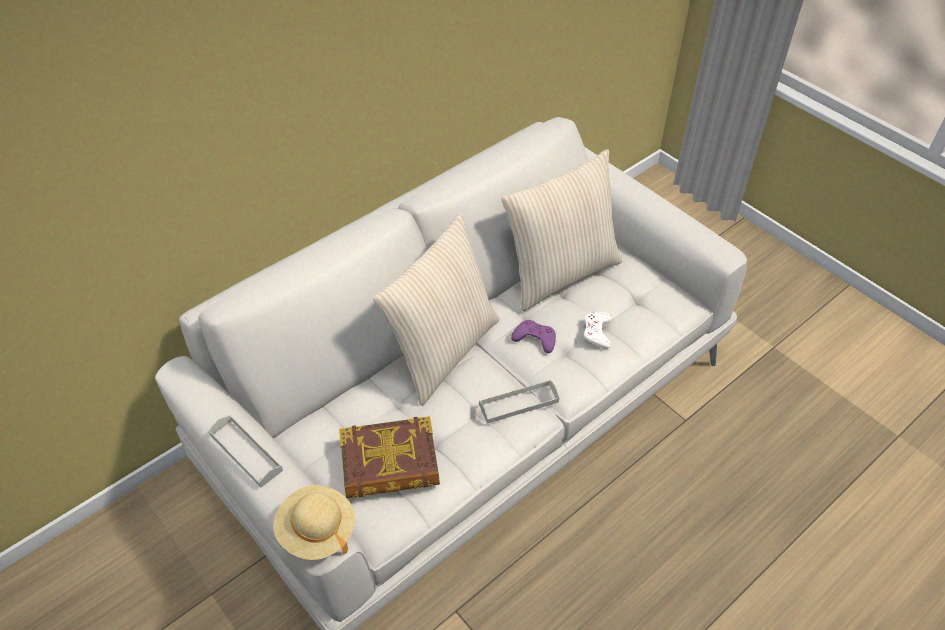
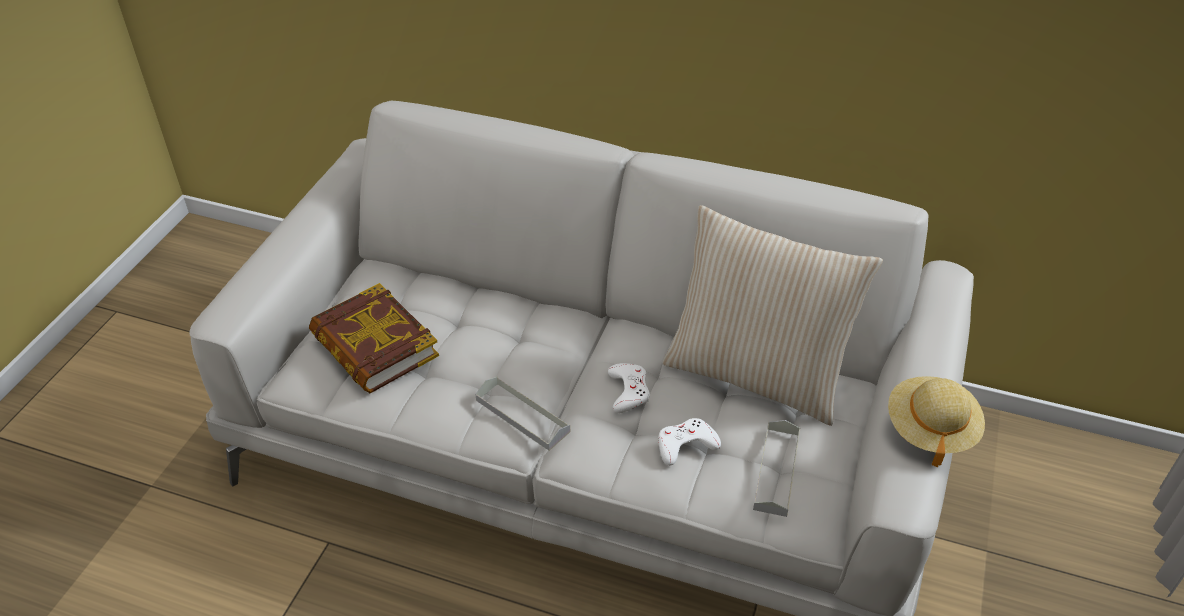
camera: 60 degrees right, 5 degrees down
(246, 452) = (294, 225): grey tray -> grey tray (776, 471)
(317, 531) = (229, 307): beige hat -> beige hat (930, 429)
(443, 350) = (553, 324): beige pillow -> none
(535, 338) = (628, 391): purple game controller -> white game controller

